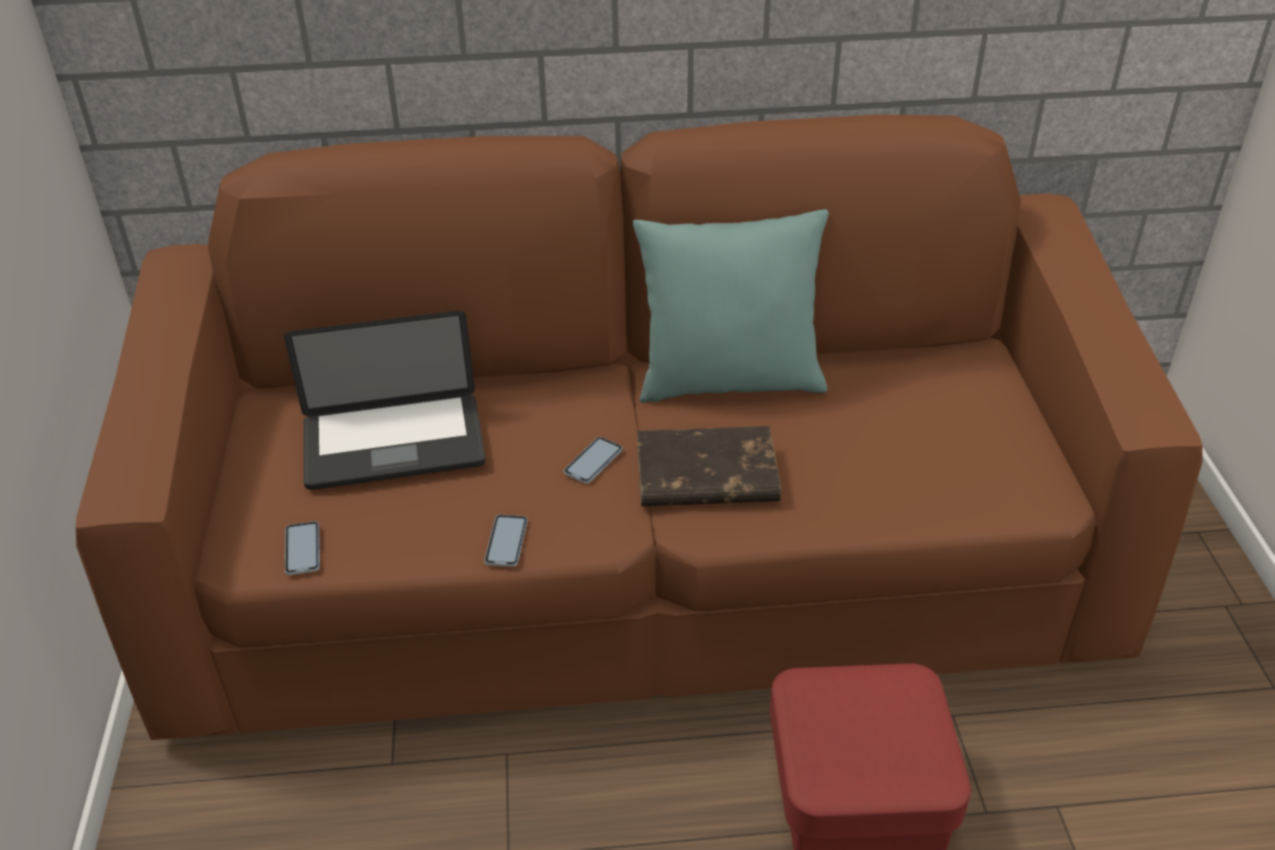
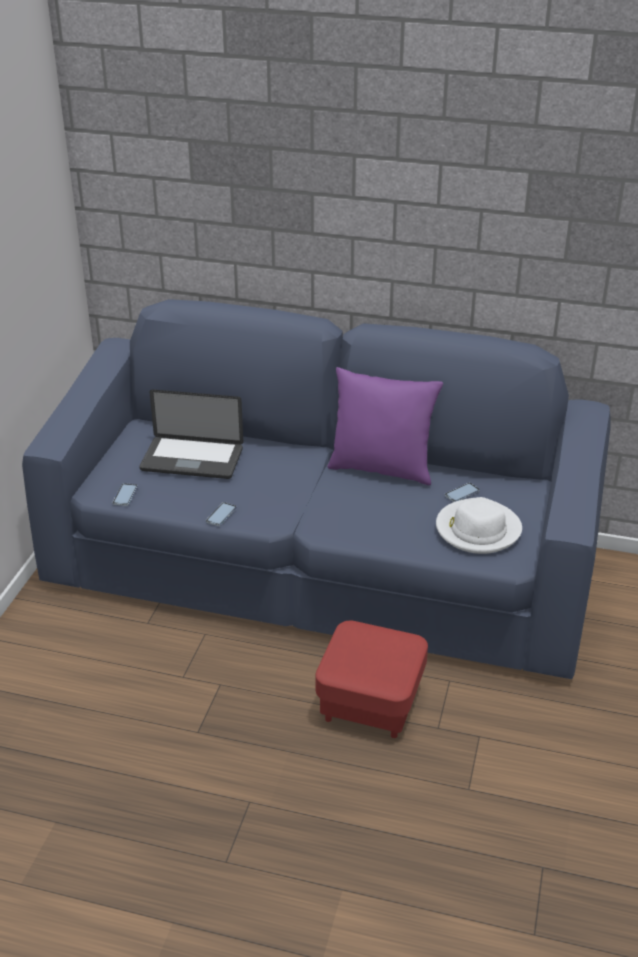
camera: 20 degrees right, 5 degrees down
(593, 461) = (285, 490): phone -> phone (462, 493)
(639, 572) = (319, 570): brown sofa -> blue sofa
(705, 475) = (337, 509): brown book -> none
(729, 381) = (381, 468): turquoise pillow -> purple pillow
(953, 454) = (477, 530): none -> white hat

